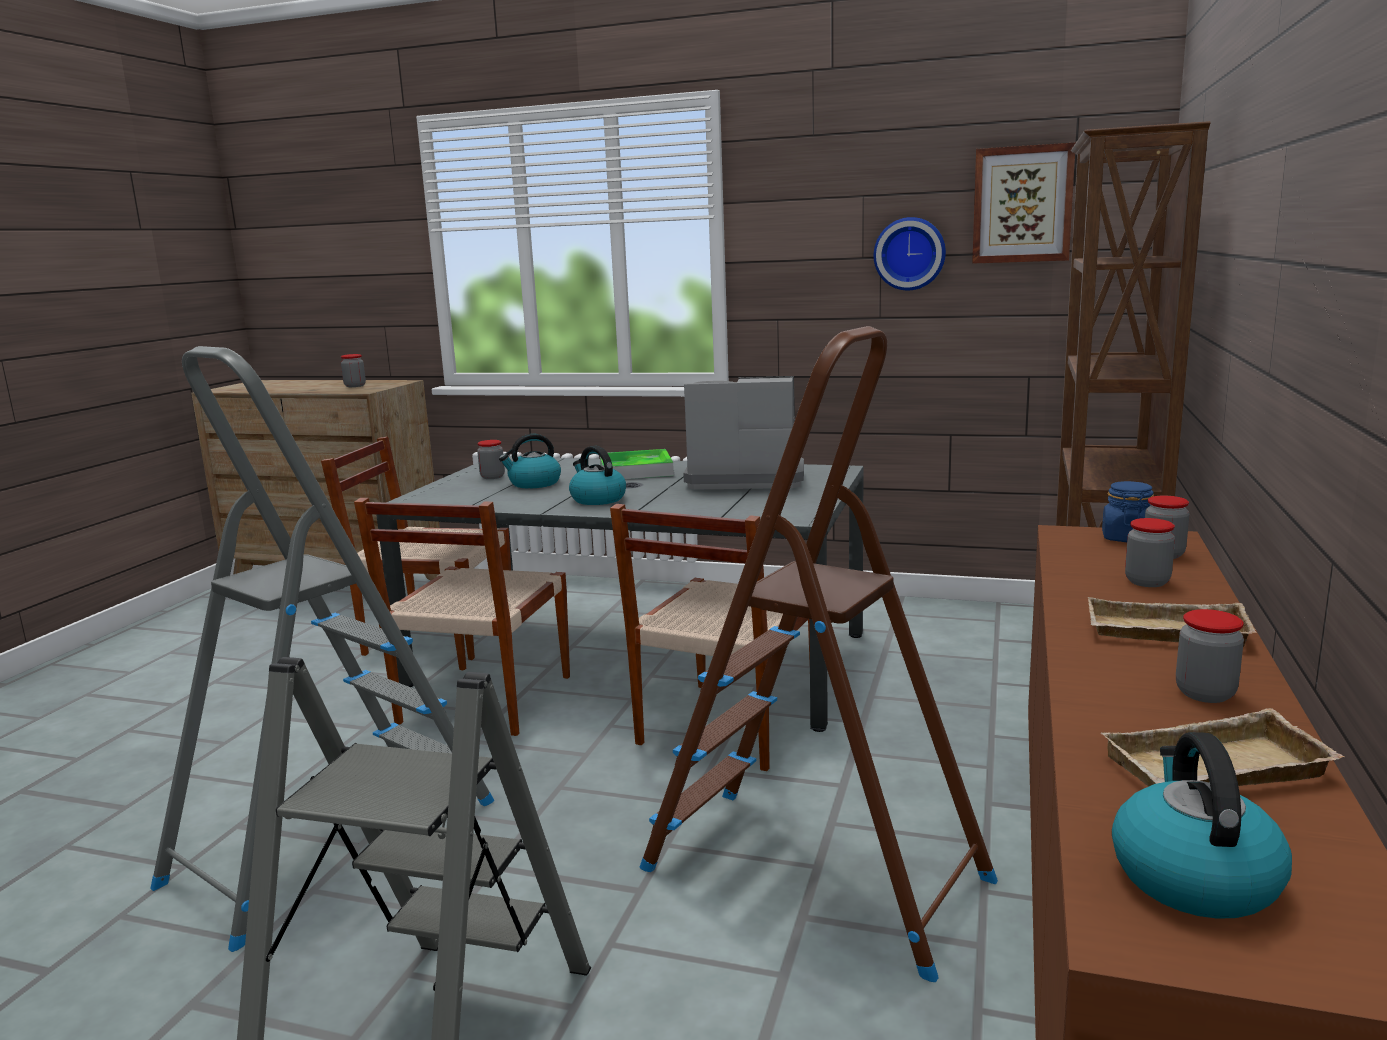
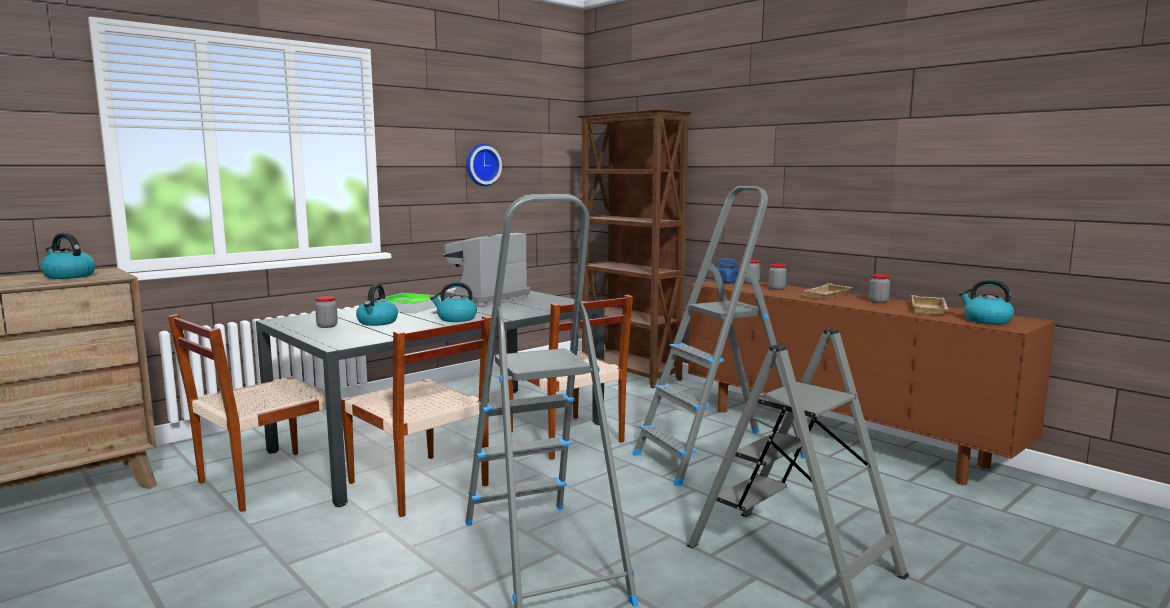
camera: 60 degrees left, 5 degrees down
(355, 386) = (68, 276): jar -> kettle
(812, 873) = (719, 456): brown step ladder -> grey step ladder
(1022, 204) = (530, 141): picture -> none

